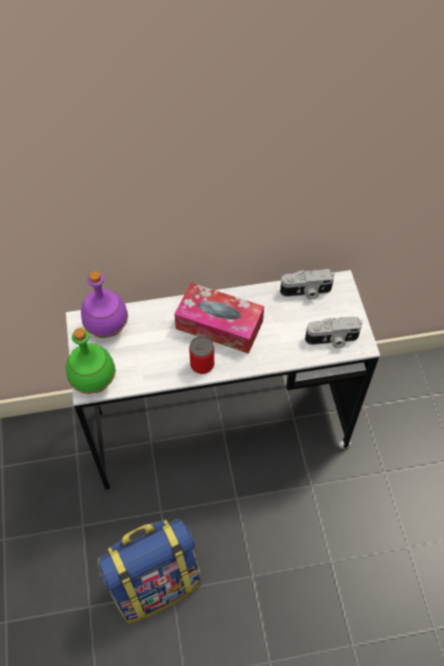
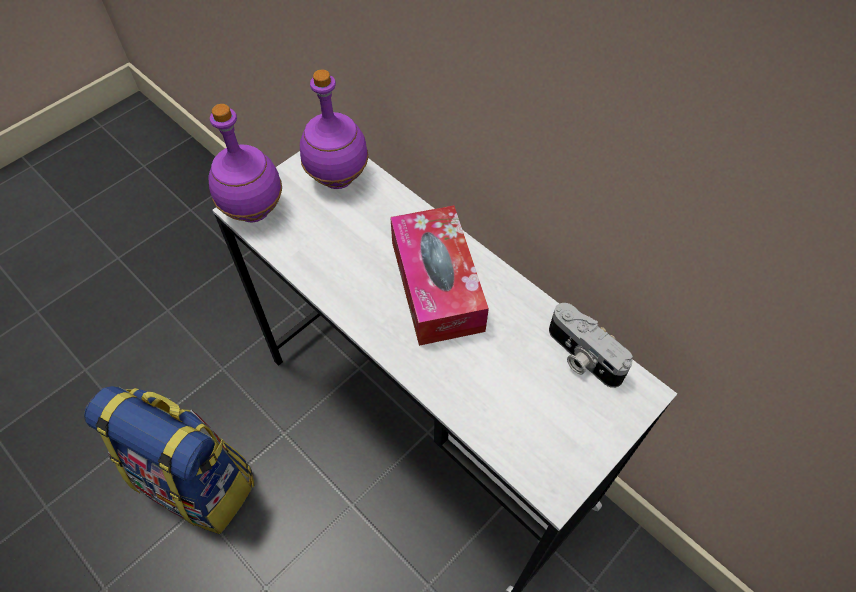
camera: 55 degrees right, 0 degrees up
(94, 382) = (254, 210): green bottle -> purple bottle
(202, 364) = (360, 303): can -> none
(332, 340) = (529, 440): camera -> none

